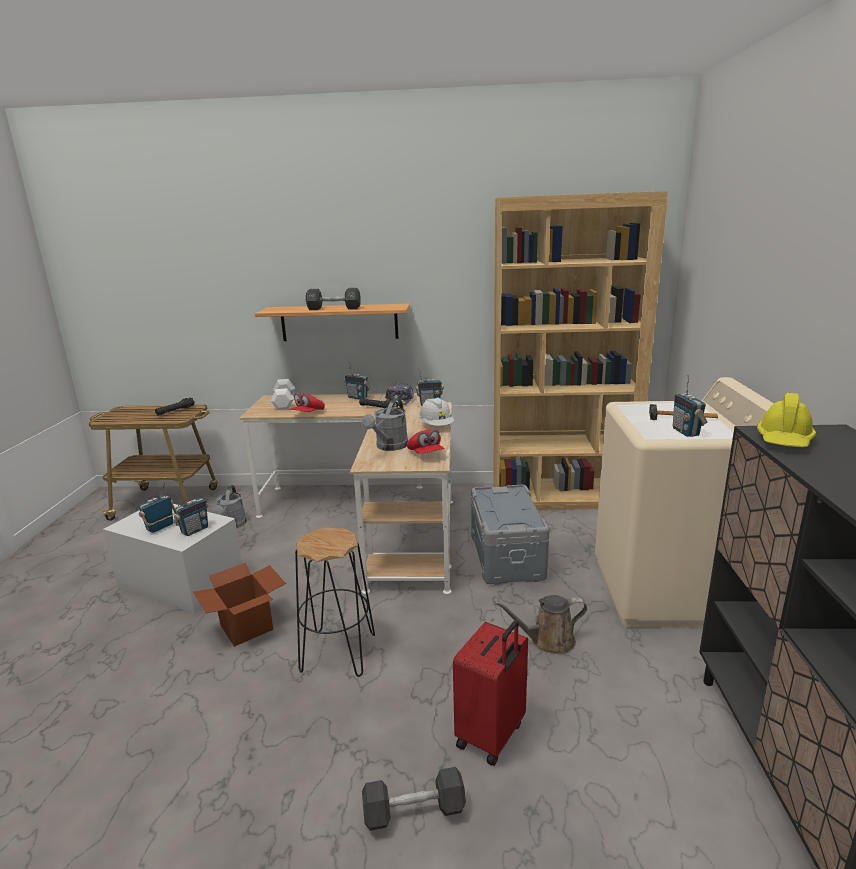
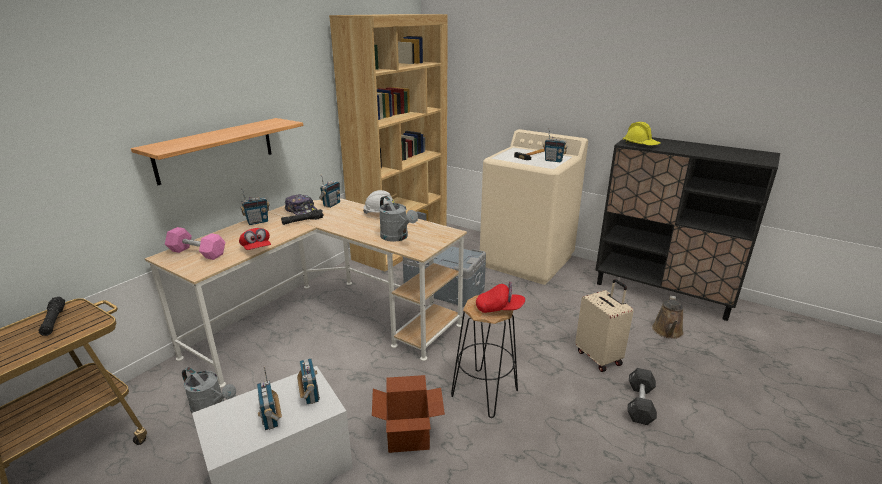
camera: 60 degrees left, 5 degrees up
(284, 402) = (197, 252): white dumbbell -> pink dumbbell
(334, 308) = (230, 134): black dumbbell -> none
(425, 454) = (429, 230): red cap -> red cap (499, 309)
(492, 735) = (599, 357): red suitcase -> beige suitcase
(548, 641) = (538, 310): brown watering can -> brown watering can (667, 332)

